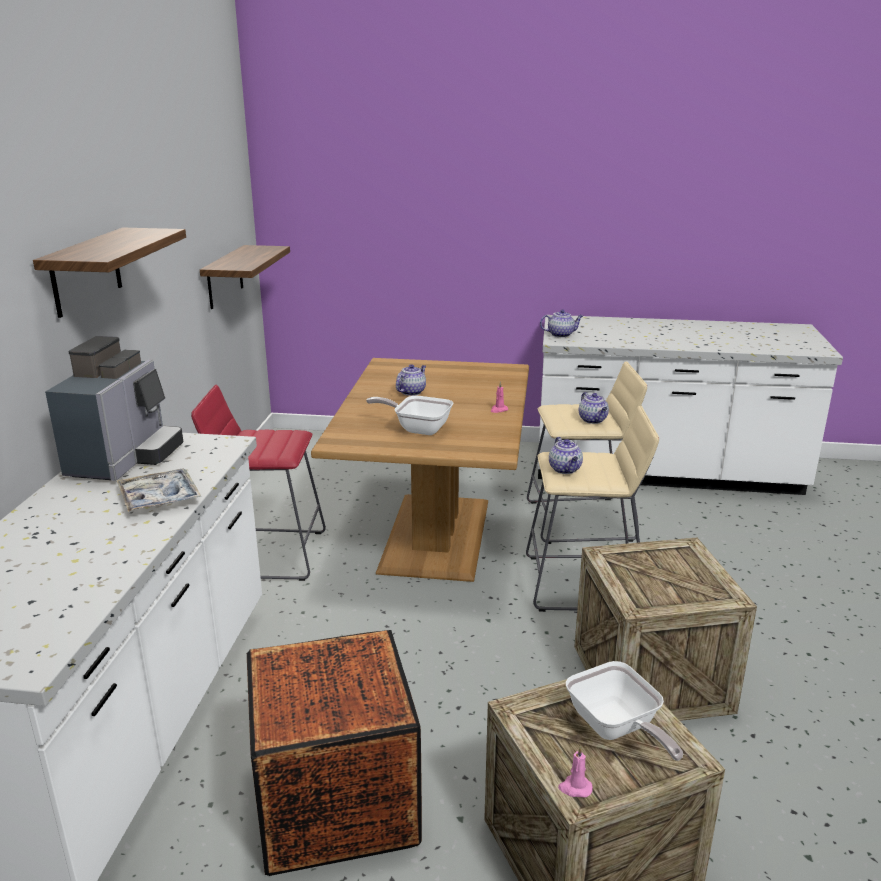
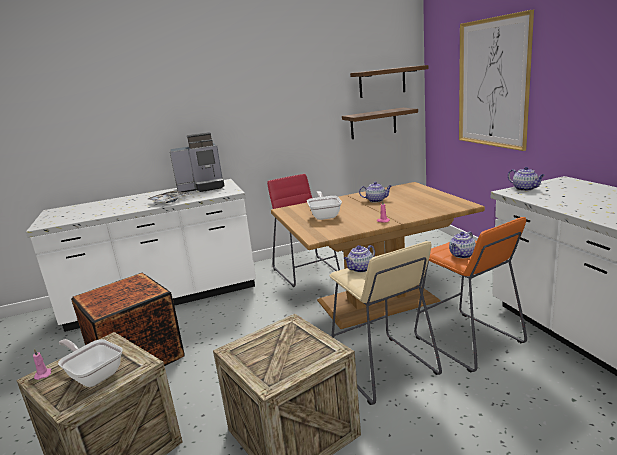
camera: 65 degrees right, 5 degrees down
(86, 272) = (227, 105): shelf -> shelf (382, 82)
(415, 207) = (492, 83): none -> picture
(580, 520) = (468, 341): beige stool -> orange stool
(616, 729) = (94, 374): frying pan -> frying pan turned 90 degrees clockwise

